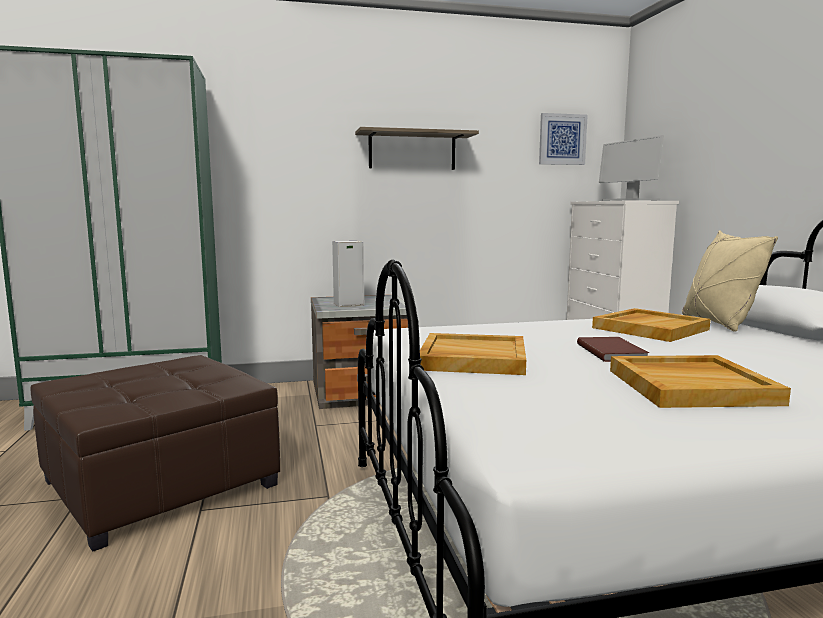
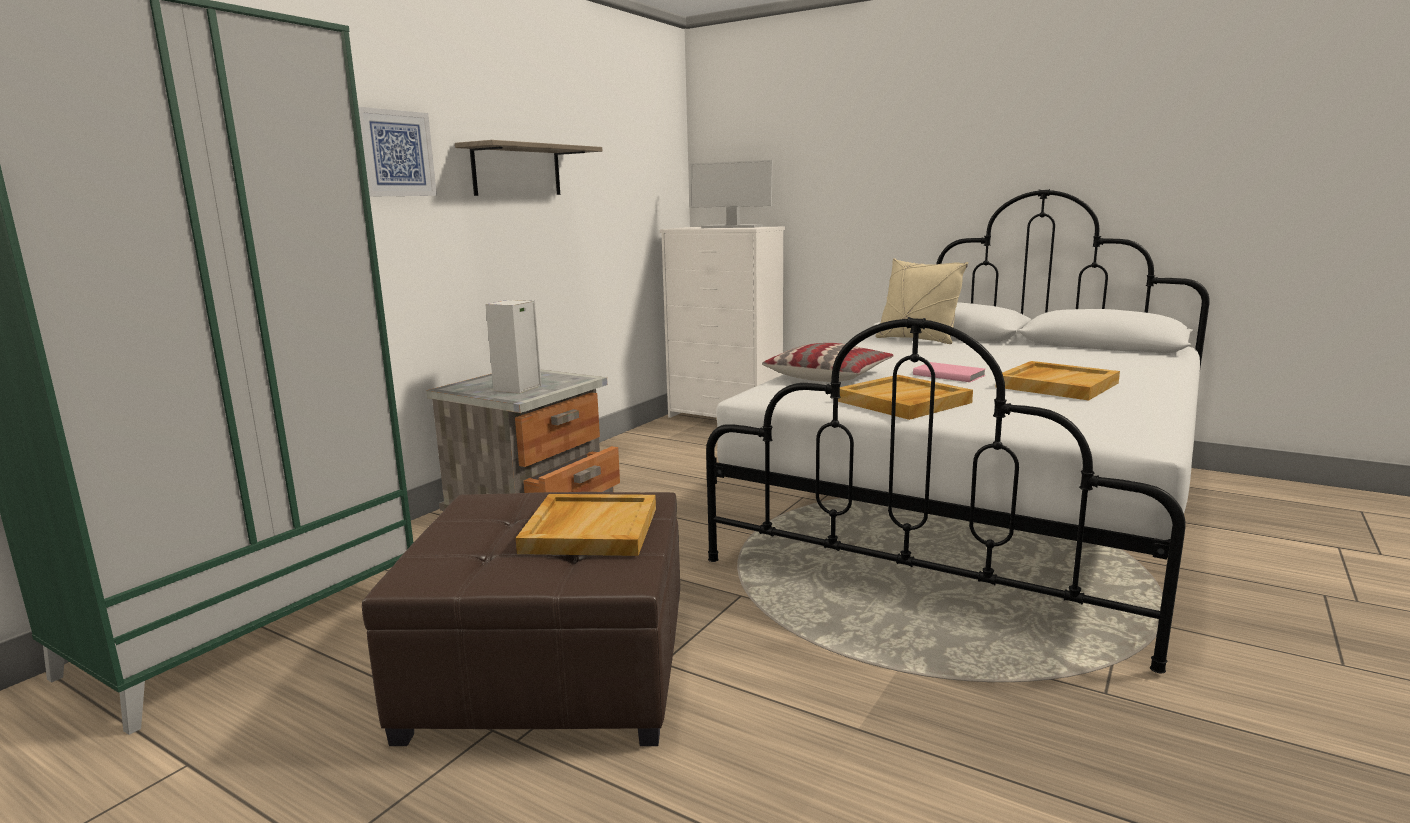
camera: 45 degrees left, 5 degrees up
(506, 330) = (828, 375): none -> pillow
(562, 139) = (645, 156): picture -> picture (395, 153)
(612, 352) = (948, 375): brown book -> pink book
(650, 328) = (901, 353): beige tray -> beige tray (589, 529)

